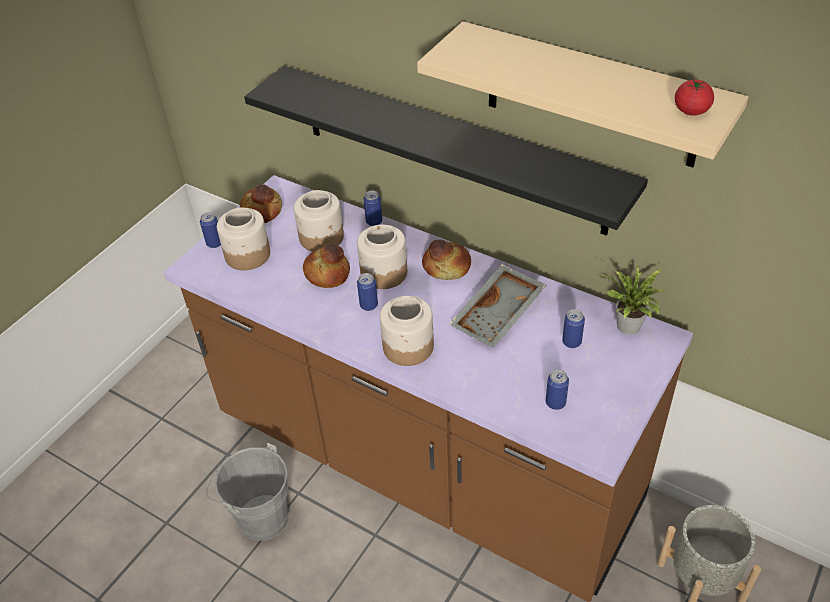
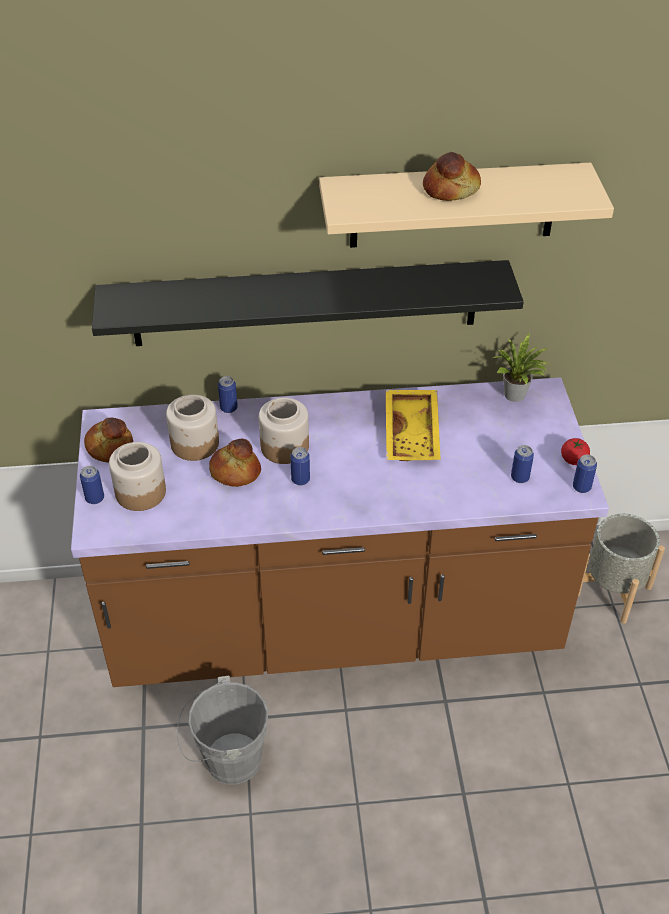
camera: 40 degrees left, 0 degrees up
(409, 346) = (369, 495): jar -> none
(447, 267) = (333, 417): bread -> bread (451, 189)
(499, 315) = (413, 434): grey tray -> yellow tray
(571, 342) = (487, 427): can -> can (581, 487)
(691, 111) = (569, 187): tomato -> tomato (573, 459)

